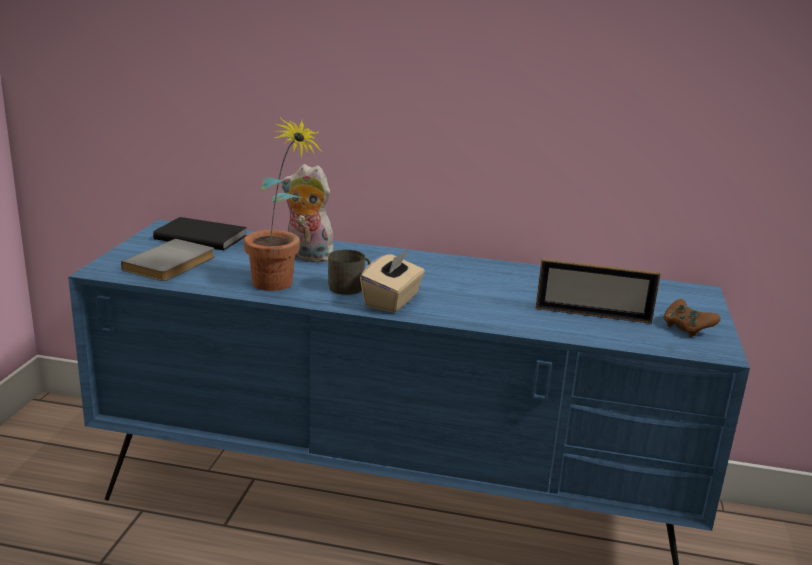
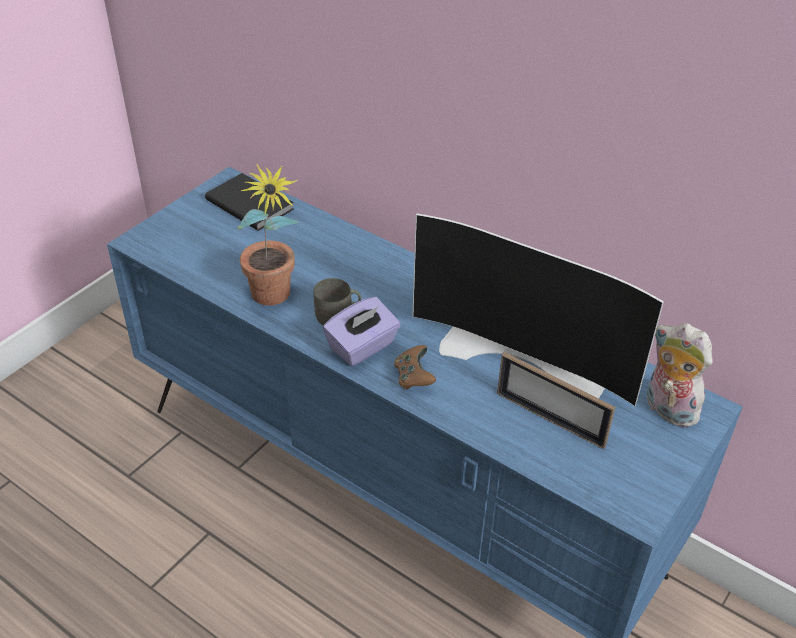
camera: 25 degrees right, 20 degrees up
(172, 264) = (201, 243): grey book -> none
(307, 257) = (328, 257): plush toy -> plush toy (667, 409)
(392, 301) = (362, 347): beige tissue box -> purple tissue box
(537, 287) = (526, 359): none -> television
(686, 329) = (635, 468): brown game controller -> brown game controller (413, 377)

